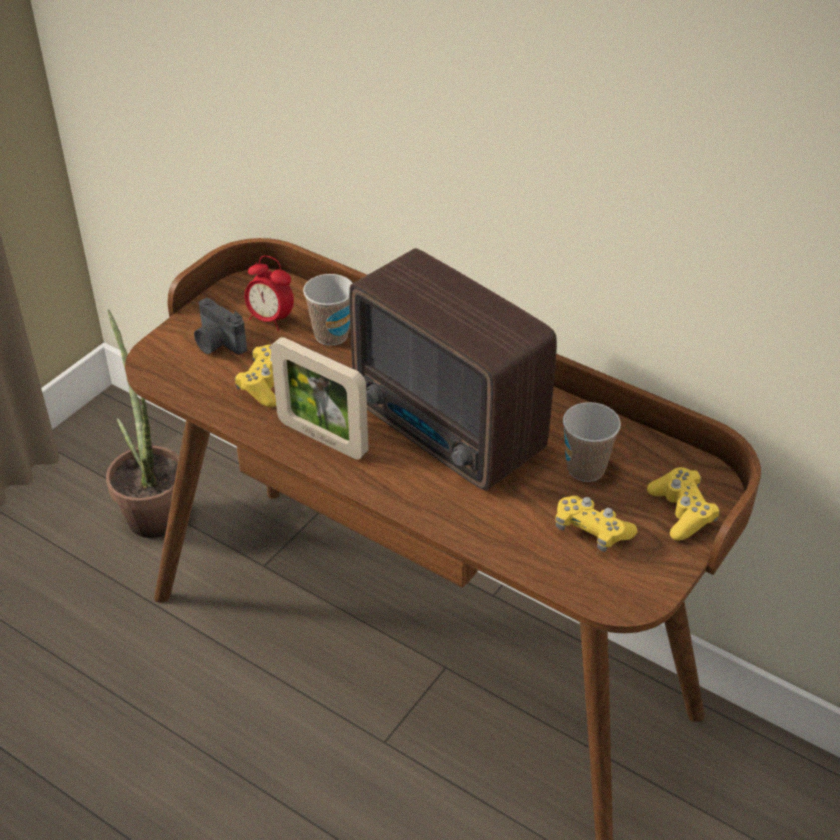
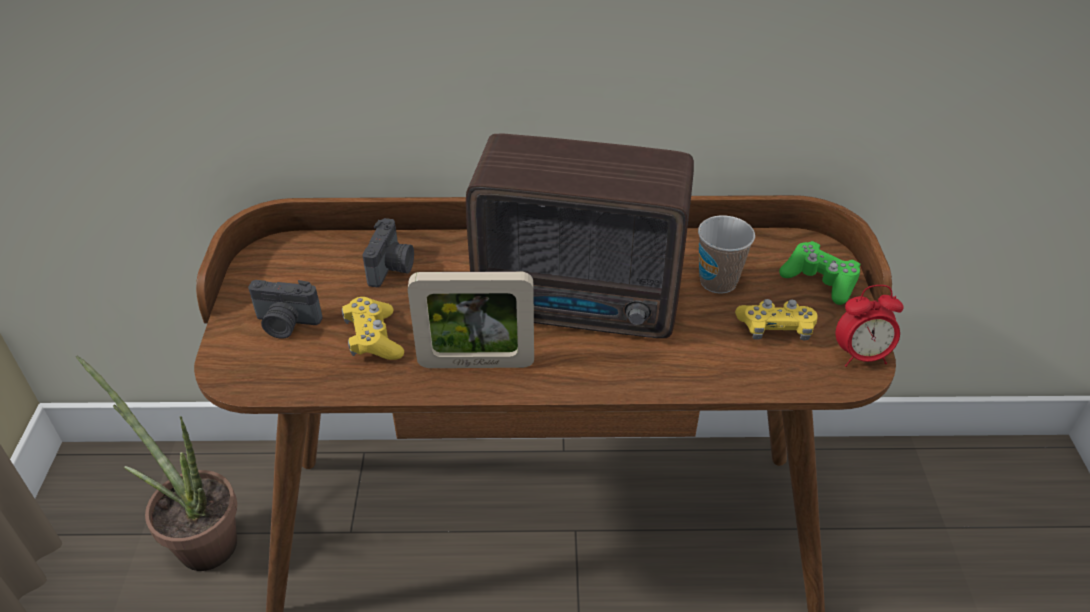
camera: 35 degrees left, 0 degrees up
(270, 319) = (318, 279): alarm clock -> alarm clock (860, 356)
(331, 335) = (392, 268): cup -> camera
(681, 512) = (819, 281): yellow game controller -> green game controller

